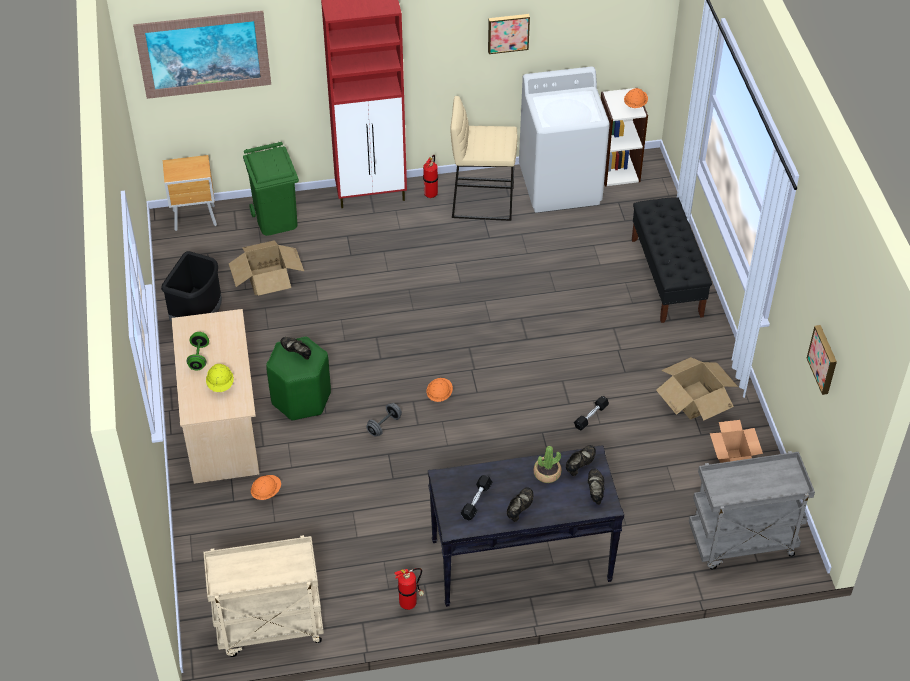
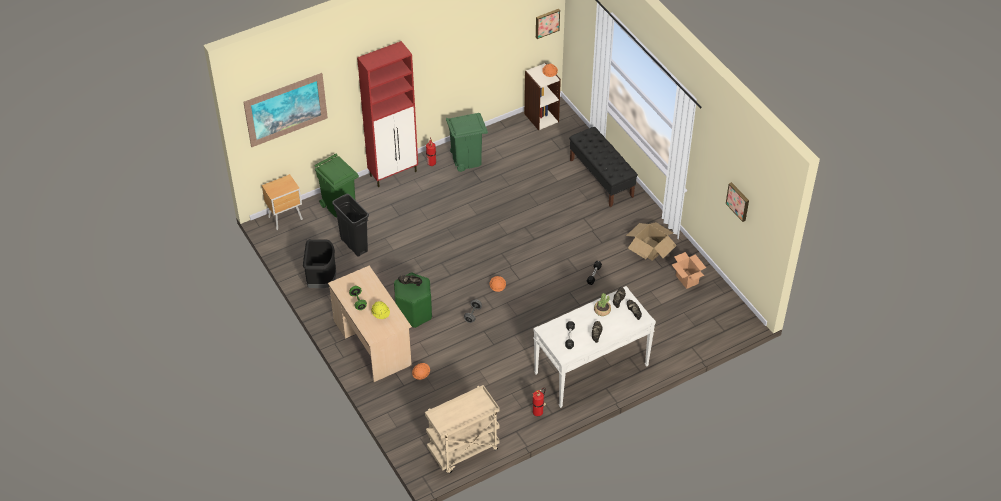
camera: 20 degrees left, 0 degrees up
(267, 279) = (354, 245): cardboard box -> black trash can
(483, 202) = (466, 160): beige stool -> green trash can
(508, 32) = (467, 48): picture -> picture (546, 23)
(520, 561) = (591, 370): black console table -> white console table
(560, 185) = (510, 136): white washing machine -> none
(741, 543) = (711, 323): grey cart -> none

